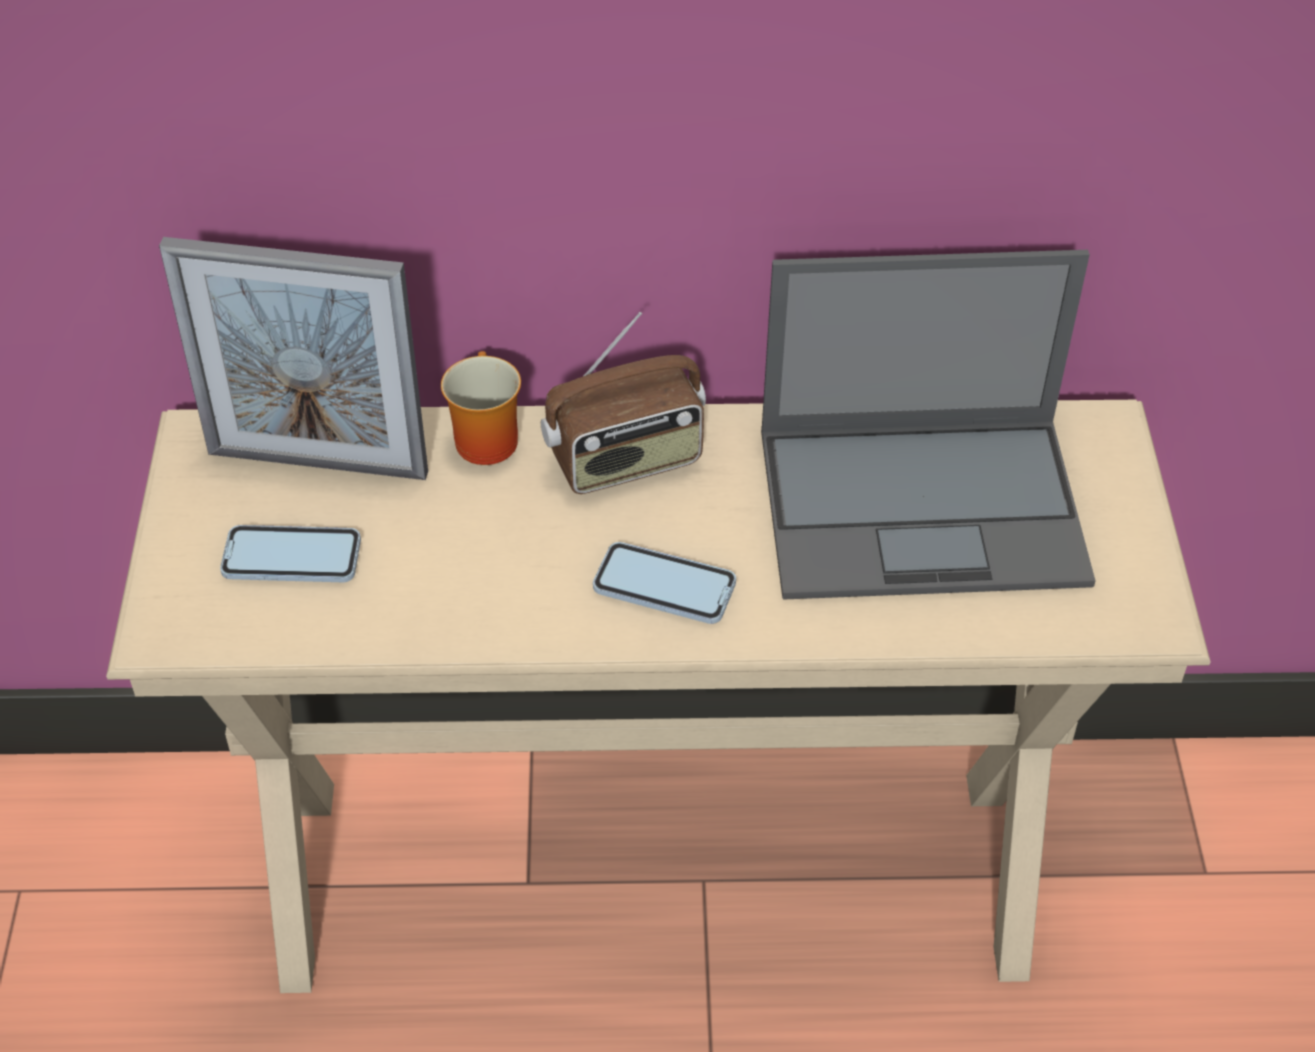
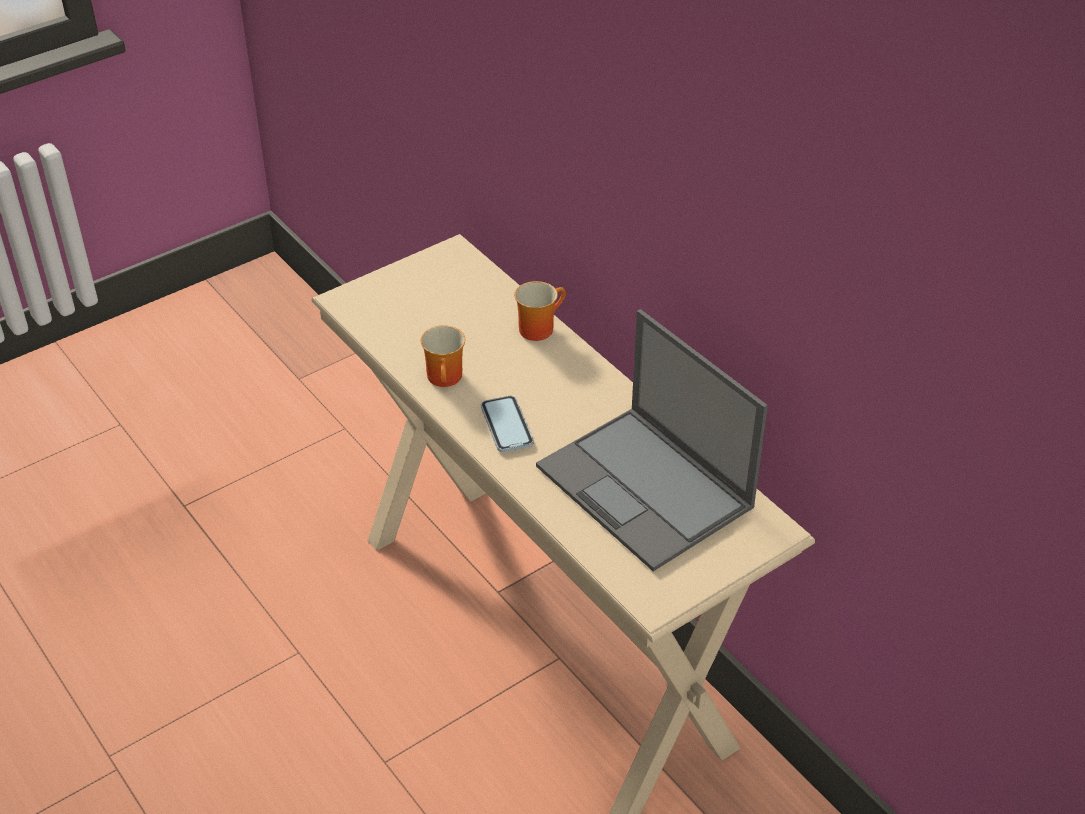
camera: 55 degrees right, 5 degrees down
(292, 557) = (414, 311): phone -> none
(317, 463) = (473, 289): picture frame -> none
(492, 599) = (447, 378): none -> mug
(626, 461) = (570, 377): radio -> none

